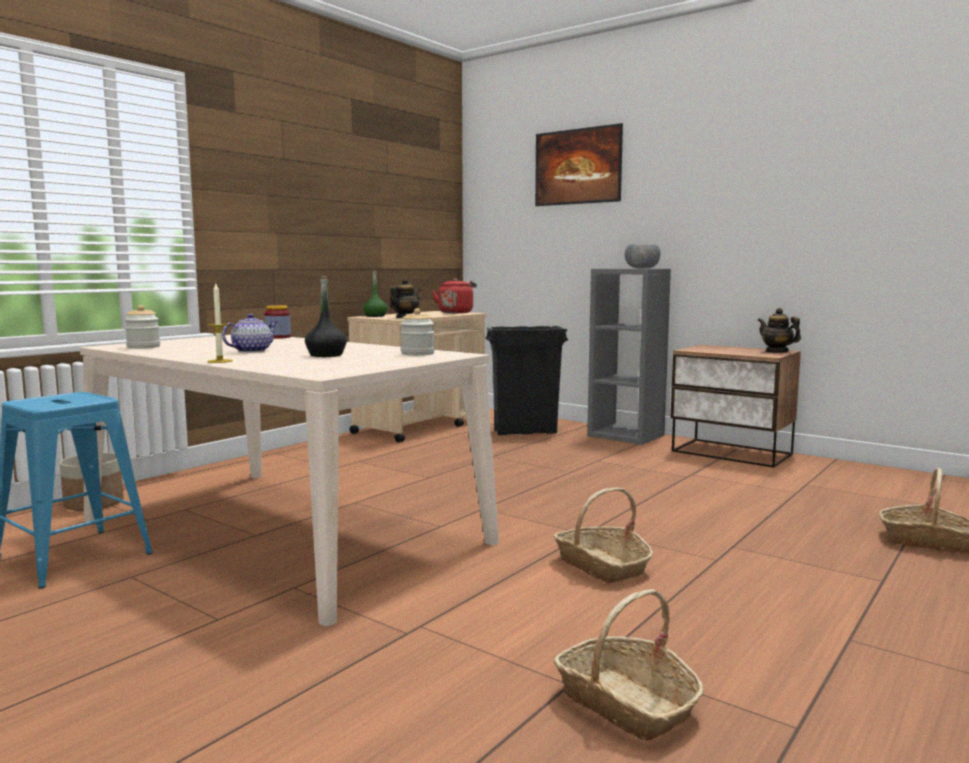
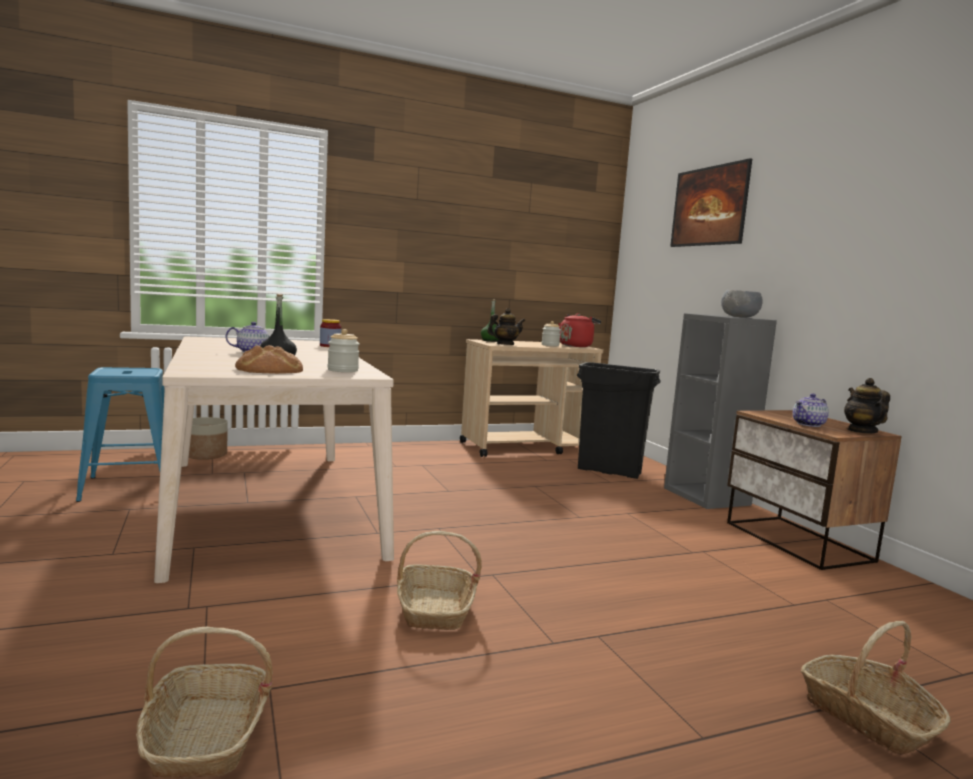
camera: 30 degrees right, 0 degrees up
(143, 347) = (212, 341): jar -> jar (550, 345)
(220, 361) = (192, 355): candle -> none
(362, 362) = (269, 369): none -> bread
(740, 352) = (809, 424): none -> teapot

